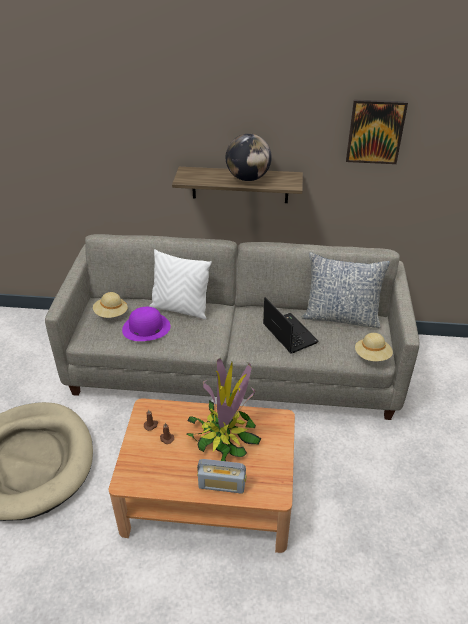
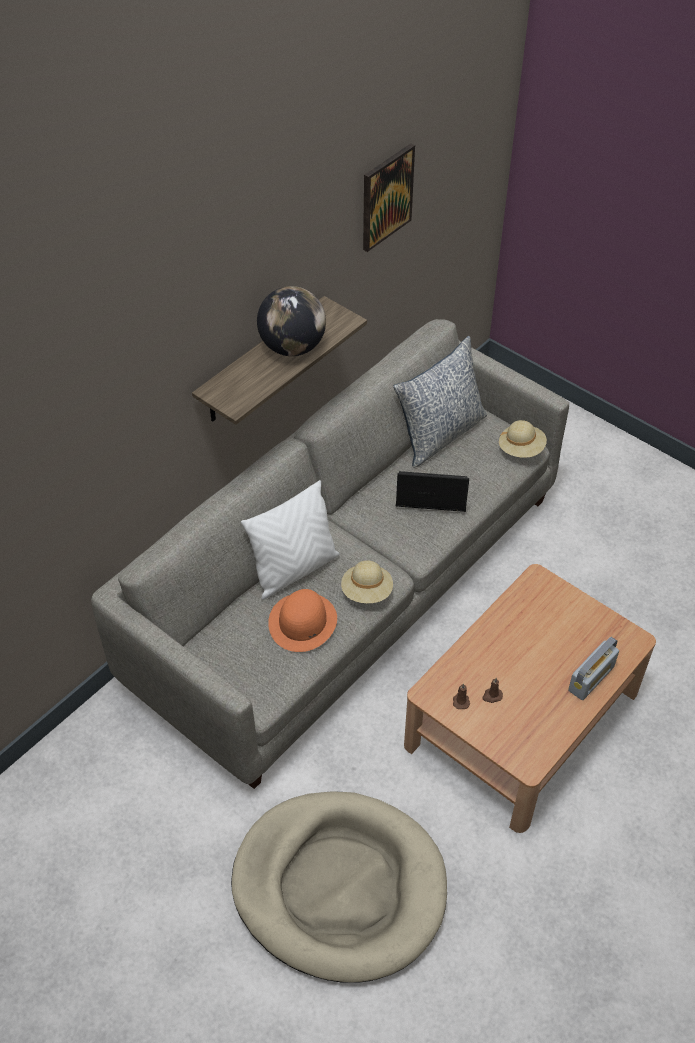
camera: 55 degrees left, 10 degrees up
(111, 314) = (238, 646): beige hat -> beige hat (367, 592)
(146, 328) = (303, 622): purple hat -> orange hat
(224, 435) = (525, 641): potted plant -> none

